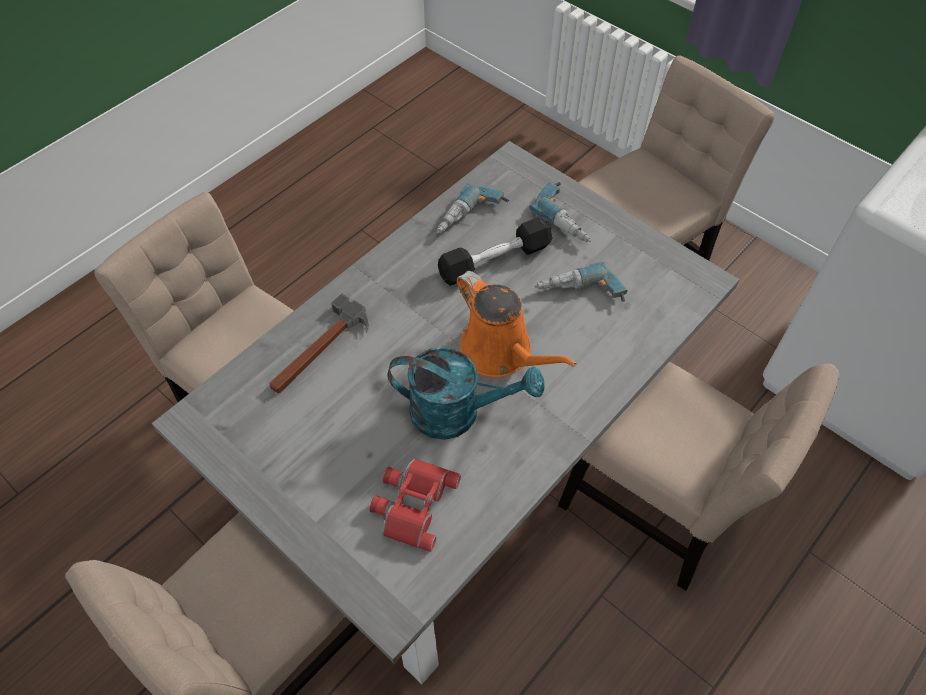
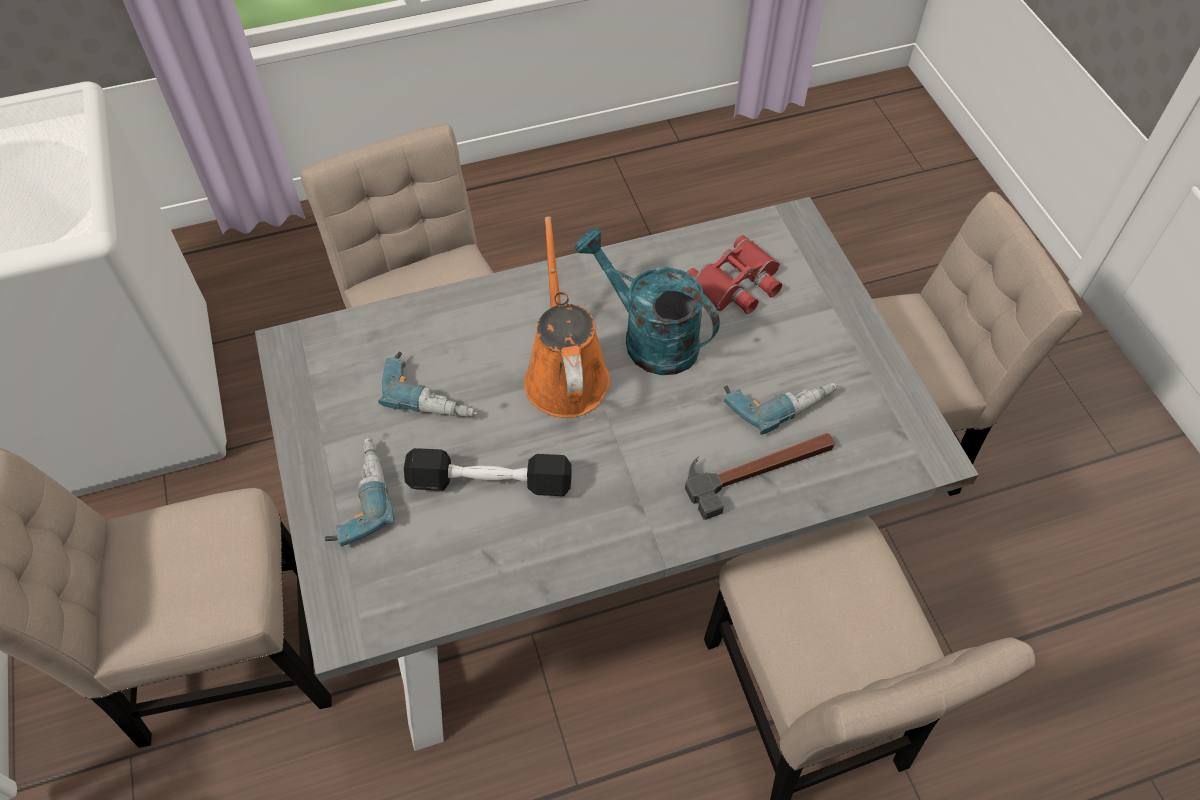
camera: 150 degrees left, 0 degrees up
(471, 219) = (473, 558): power drill -> power drill (778, 399)

